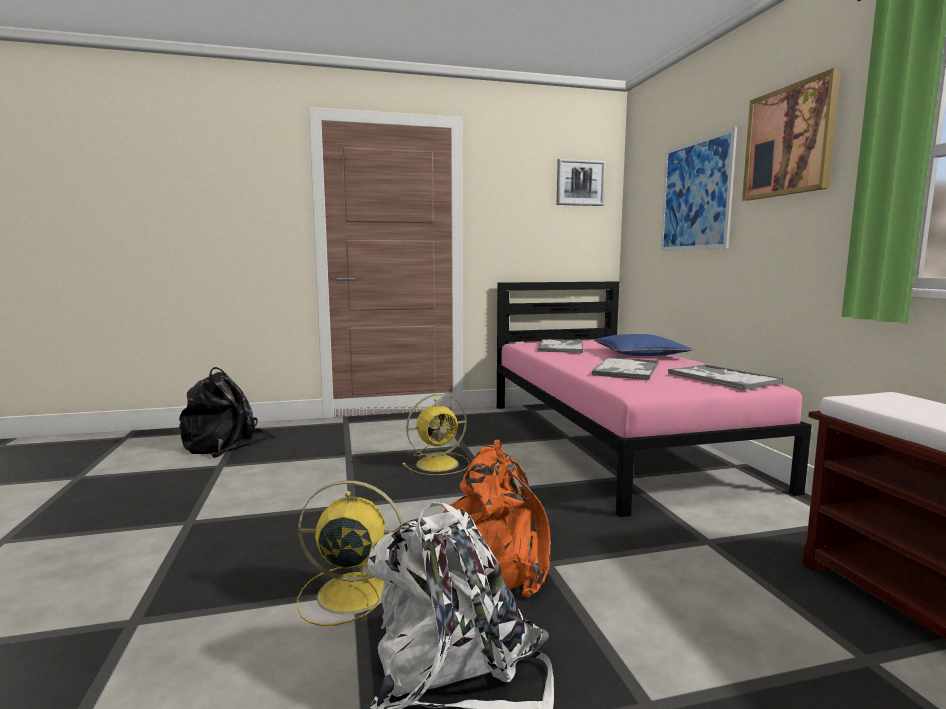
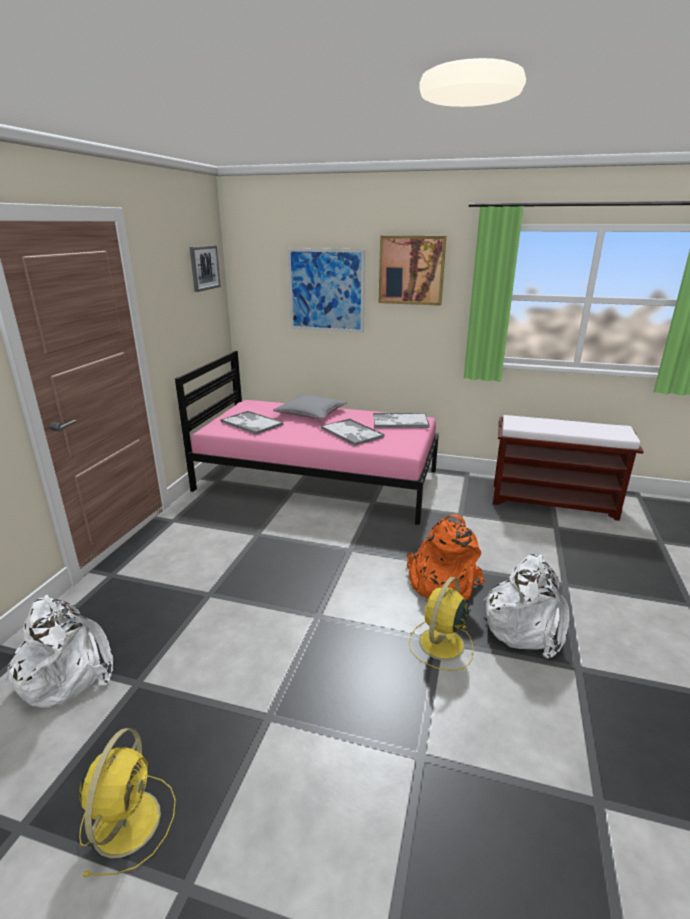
camera: 60 degrees left, 15 degrees up
(226, 444) = (66, 672): black backpack -> white backpack
(439, 463) = (280, 555): yellow fan -> yellow fan (128, 819)
(639, 354) = (310, 413): blue pillow -> grey pillow

